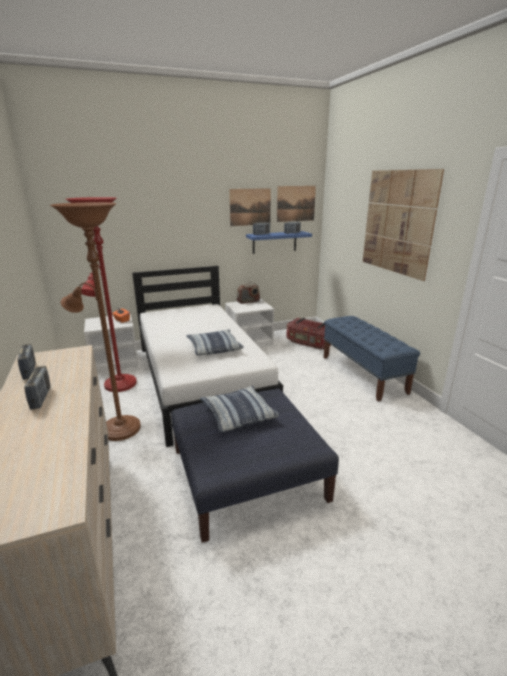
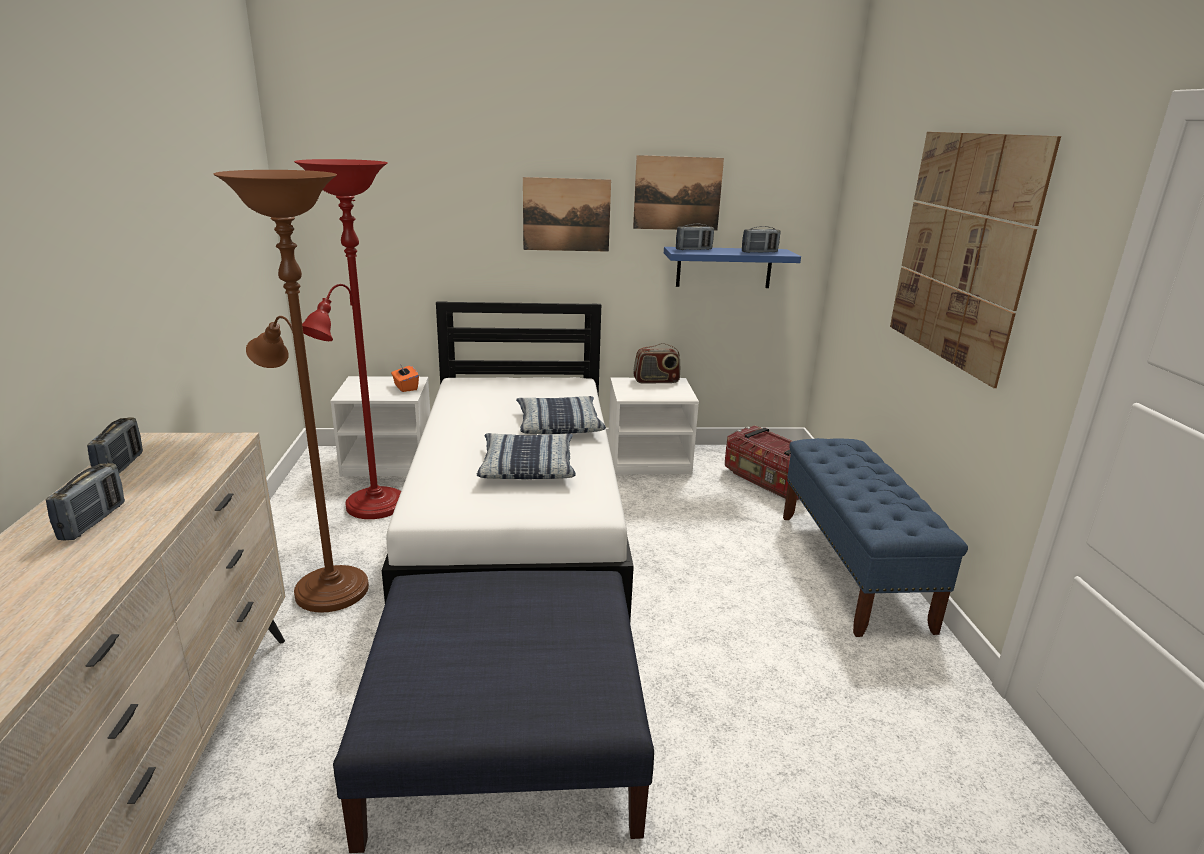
camera: 15 degrees right, 0 degrees up
(238, 414) = (502, 611): pillow -> pillow (559, 425)
(296, 203) = (777, 192): picture -> picture (566, 215)

